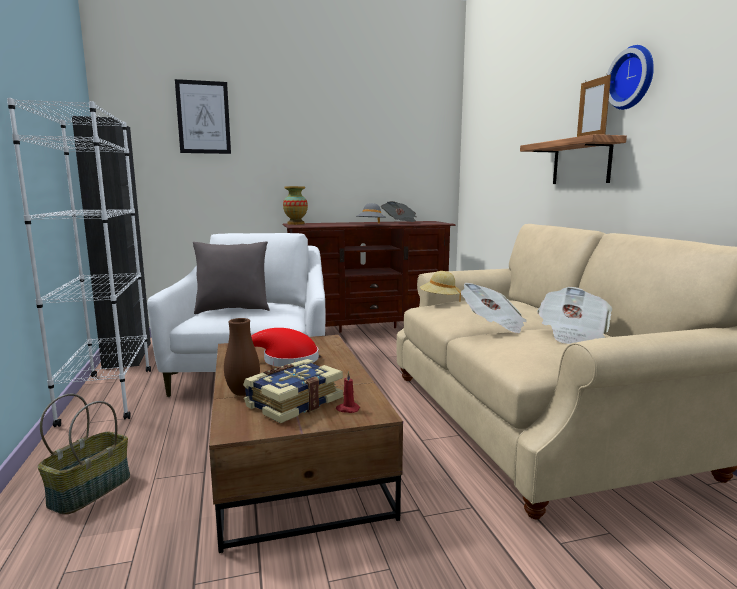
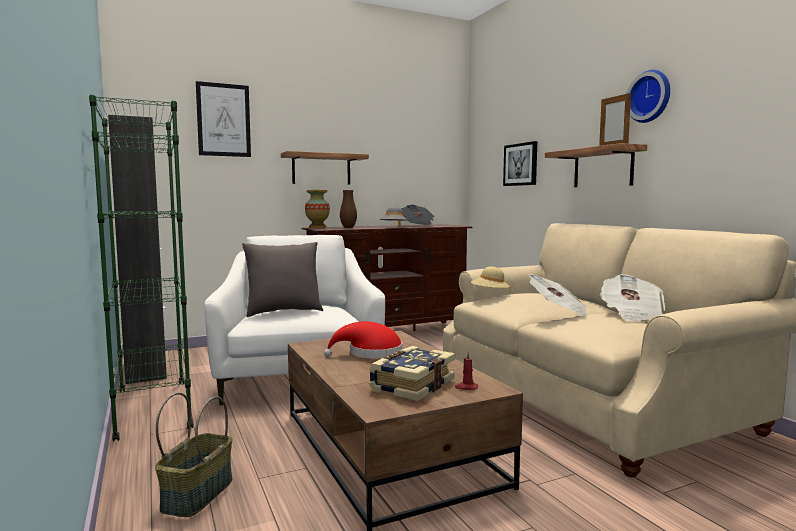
camera: 10 degrees left, 5 degrees down
(108, 396) = (152, 409): white bookcase -> green bookcase
(243, 393) = (356, 381): brown vase -> brown vase (348, 227)
(302, 165) = (321, 169): none -> shelf
(505, 158) = (521, 164): none -> picture

